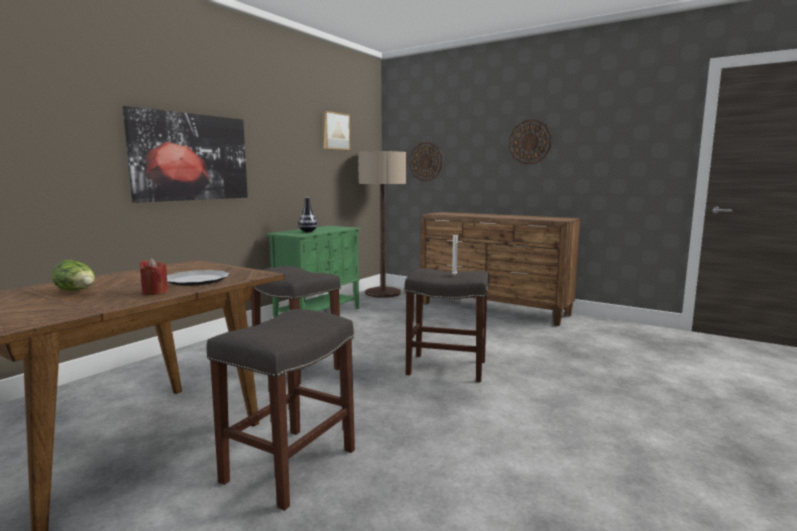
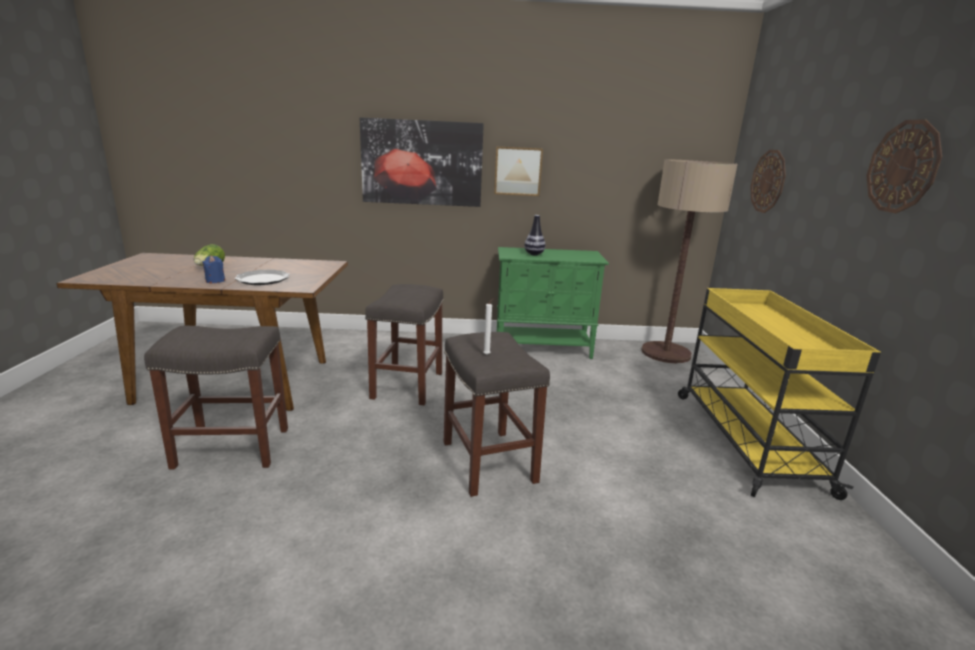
camera: 55 degrees right, 10 degrees up
(155, 292) = (215, 281): red candle -> blue candle
(335, 131) = (633, 131): picture -> picture (517, 171)
(494, 309) = (746, 439): brown dresser -> yellow cart

